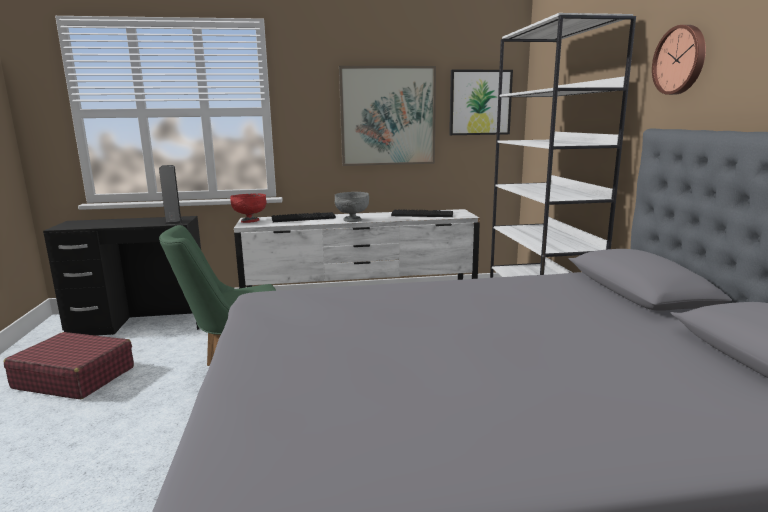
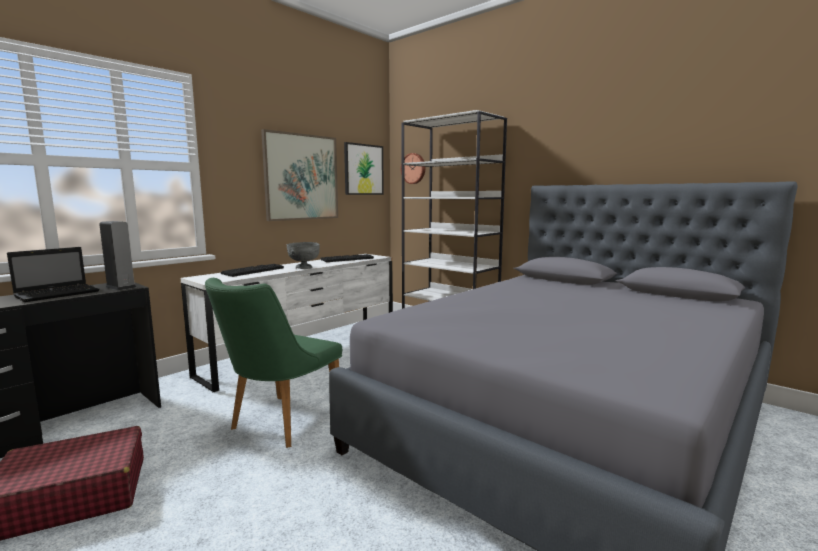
camera: 40 degrees left, 5 degrees down
(132, 222) = (59, 294): none -> laptop
(250, 221) = (204, 278): red bowl -> none
(680, 60) = (544, 146): wall clock -> wall clock (414, 168)

